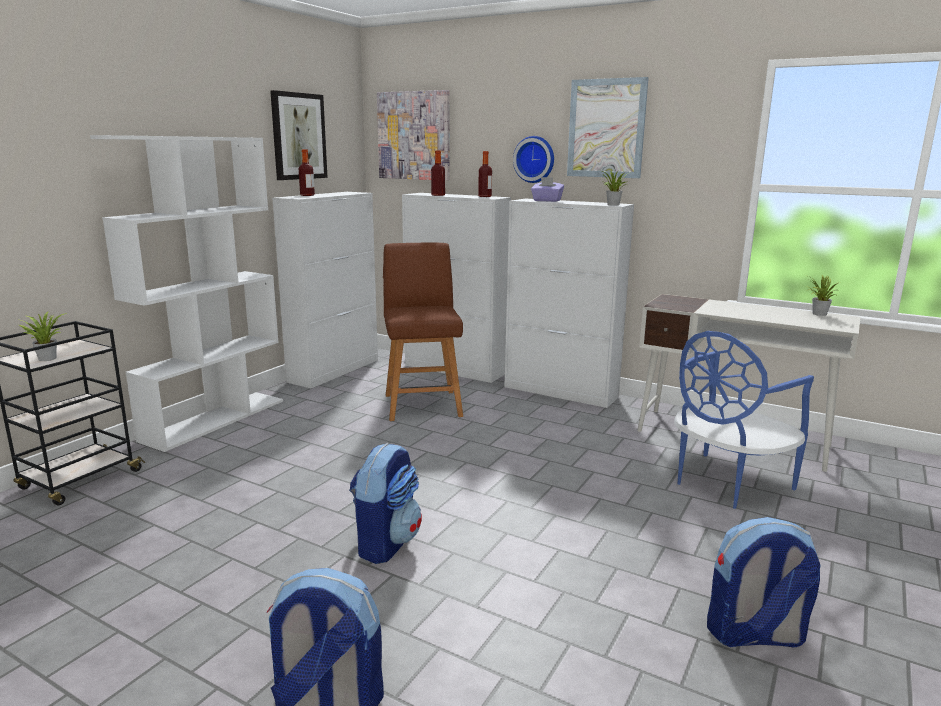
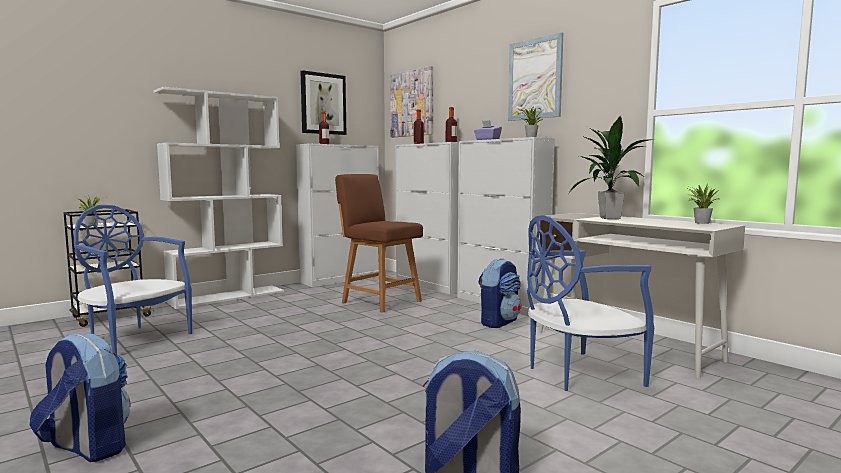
camera: 20 degrees right, 10 degrees down
(169, 514) = (135, 338): none -> blue chair
(386, 542) = (247, 371): backpack -> backpack (499, 322)
(422, 404) = (379, 301): brown chair -> brown chair turned 60 degrees counterclockwise
(535, 159) = (487, 110): wall clock -> none
(722, 307) = (610, 218): none -> potted plant

